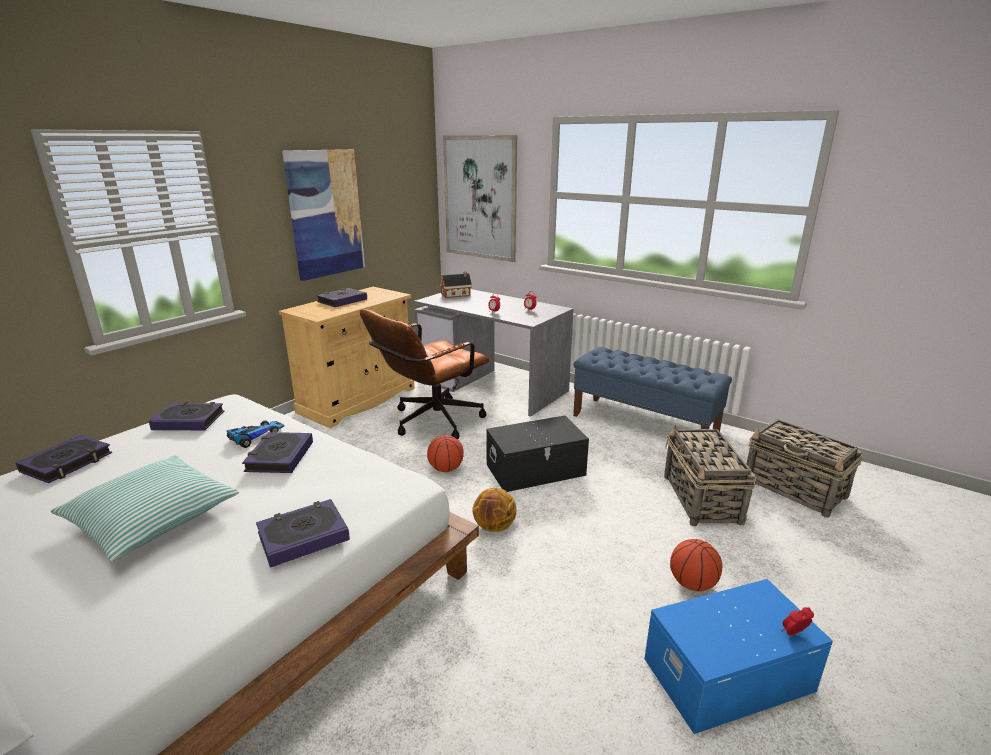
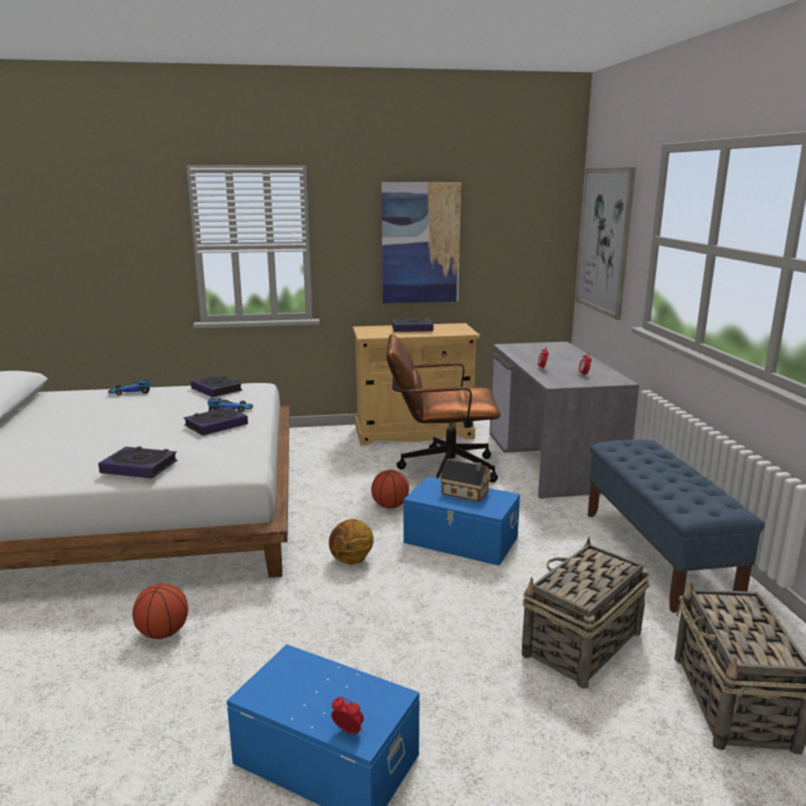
camera: 45 degrees right, 5 degrees down
(67, 463) = (131, 392): book -> toy car
(152, 517) = (110, 430): pillow -> none
(457, 294) = (546, 347): toy house -> toy house (466, 493)
(536, 470) = (460, 540): black storage box -> blue storage box
(692, 584) = (427, 691): basketball -> basketball (163, 633)

